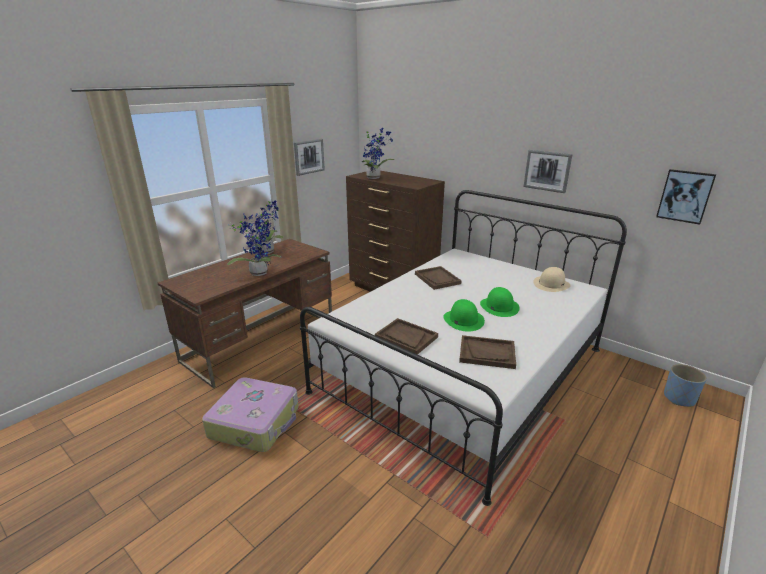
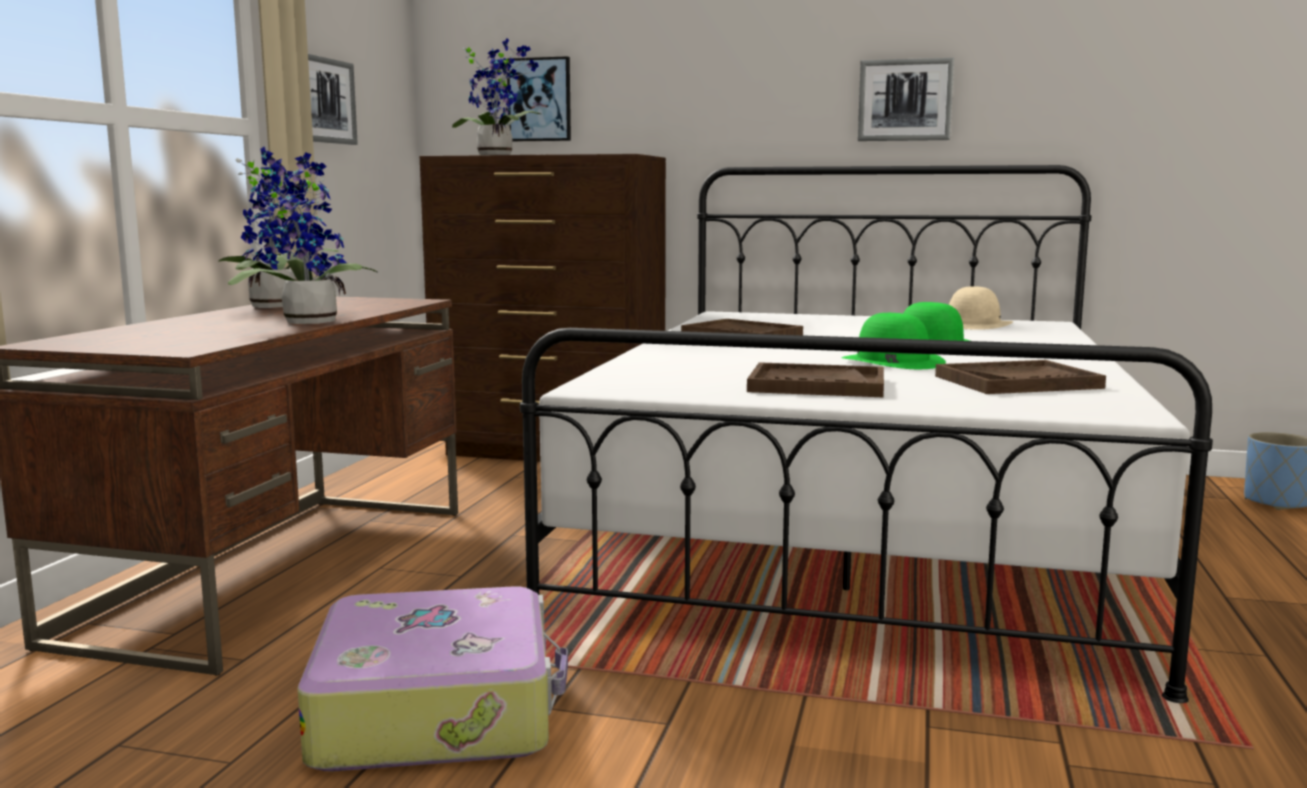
camera: 25 degrees left, 15 degrees down
(685, 196) = (1181, 108): picture -> picture (540, 99)

